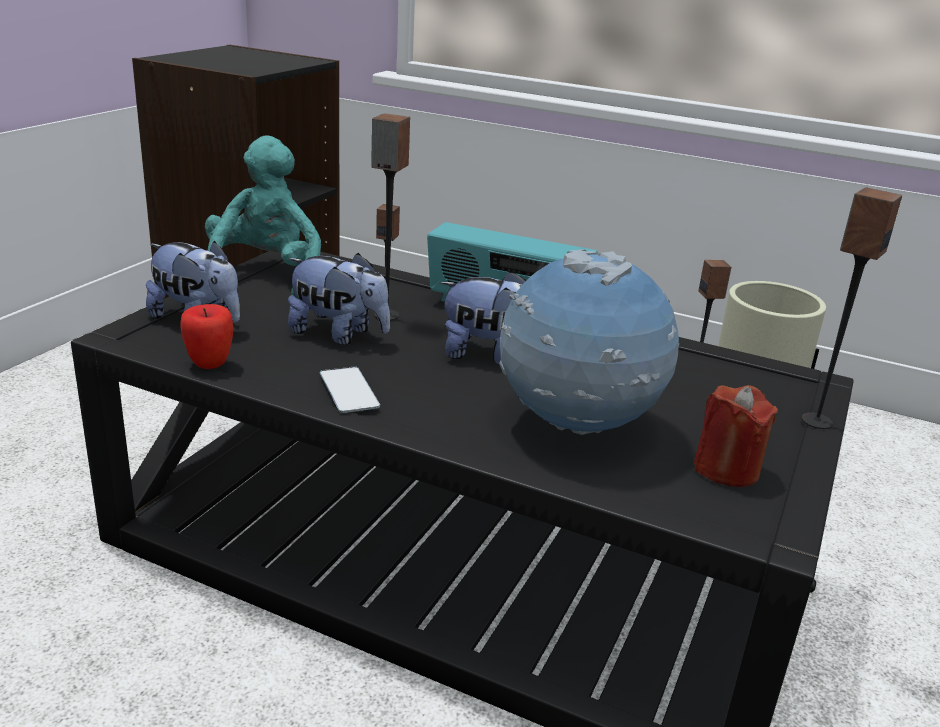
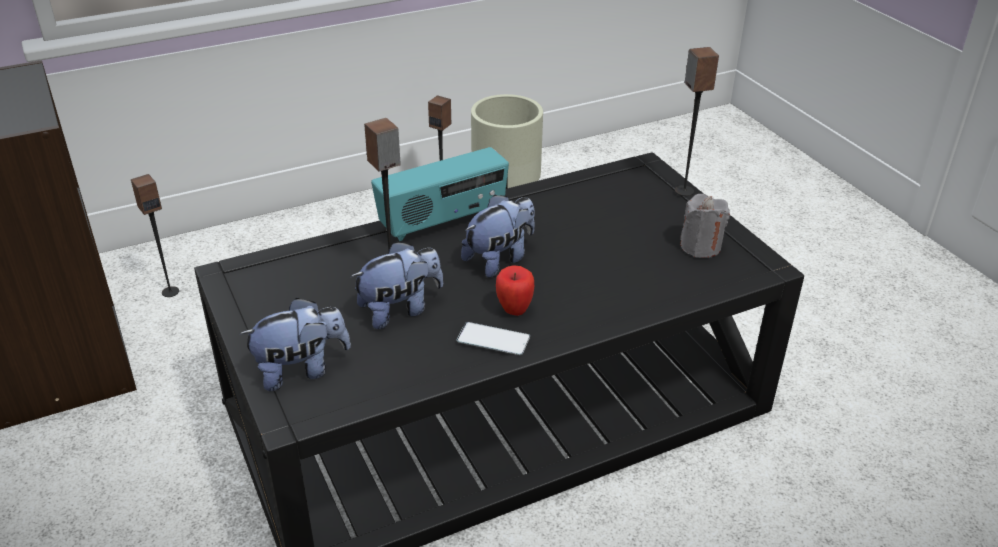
camera: 50 degrees left, 10 degrees up
(209, 363) = (389, 388): apple -> apple (514, 310)
(264, 277) = (254, 305): turquoise plush toy -> none
(576, 428) = (617, 273): globe -> none
(726, 469) = (700, 246): red candle -> grey candle

